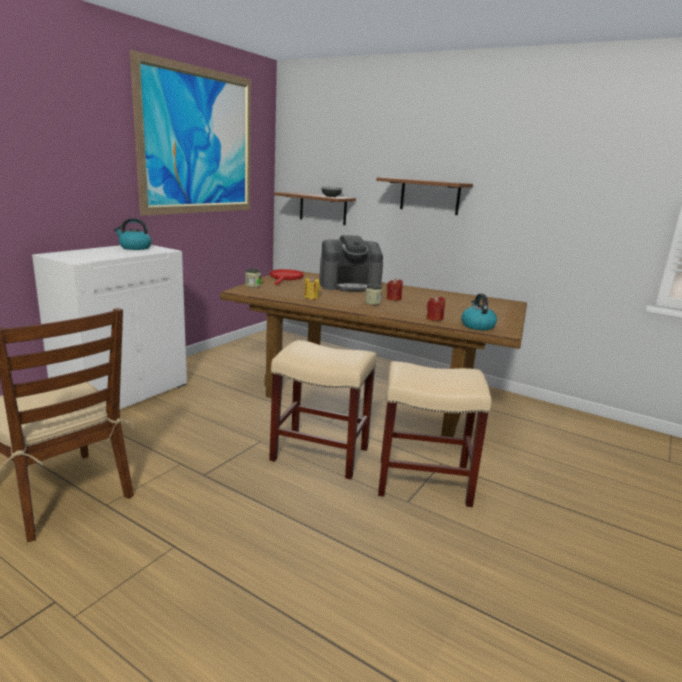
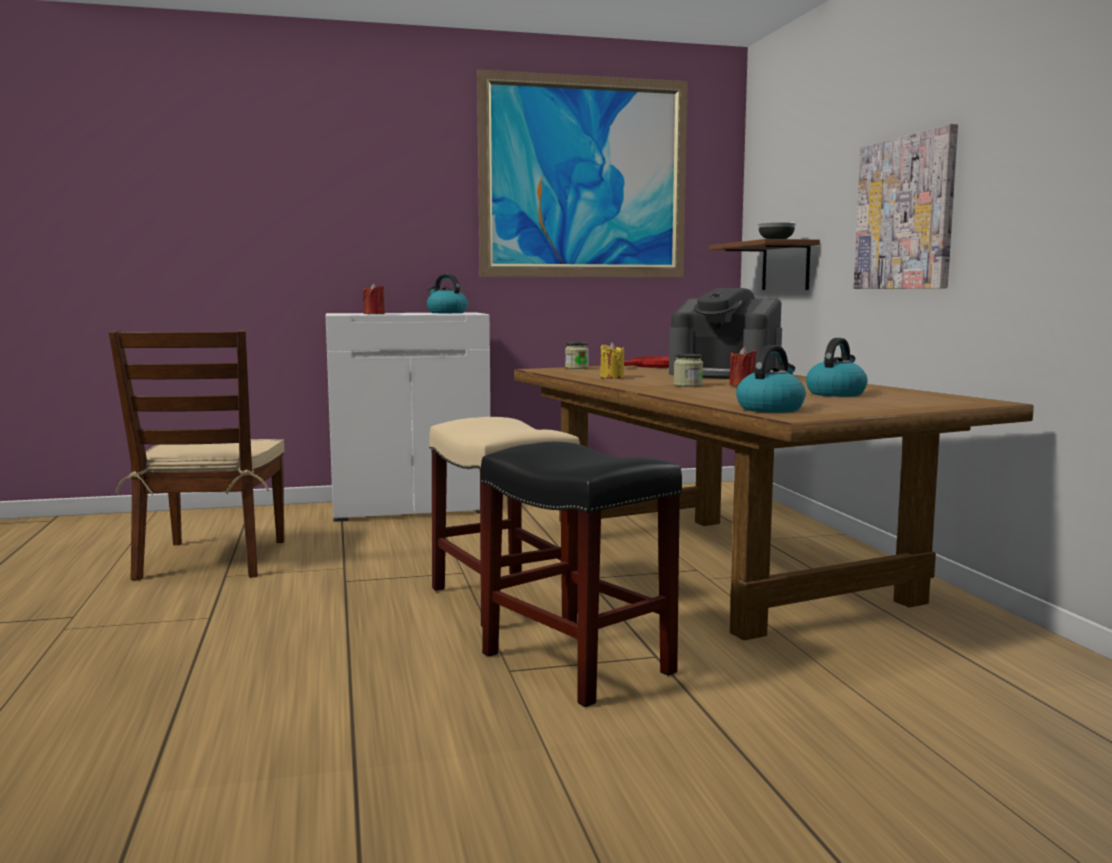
camera: 45 degrees right, 10 degrees down
(422, 483) = (575, 663): beige stool -> black stool
(429, 196) = (905, 213): brown shelf -> picture
(434, 319) = (723, 400): red candle -> red candle (374, 314)
(450, 303) = (836, 394): none -> kettle

